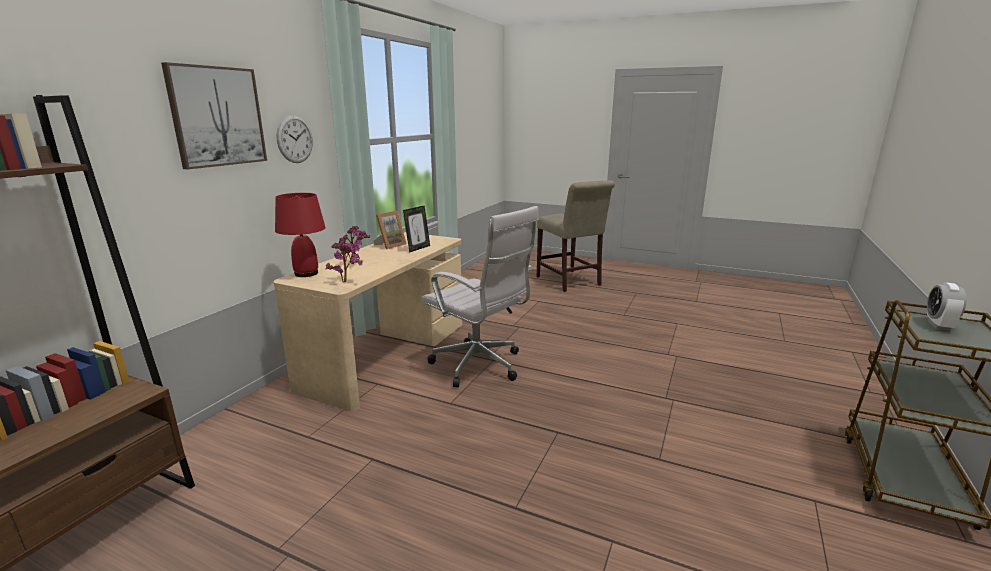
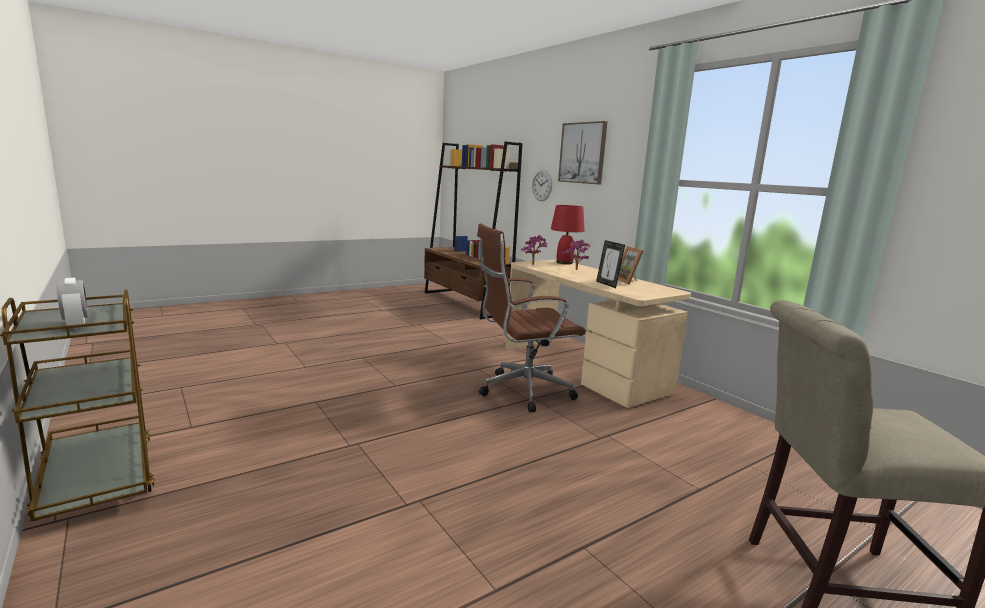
camera: 120 degrees right, 5 degrees down
(295, 139) = (627, 172): wall clock -> wall clock (542, 185)
(480, 366) = (521, 391): white office chair -> brown office chair

